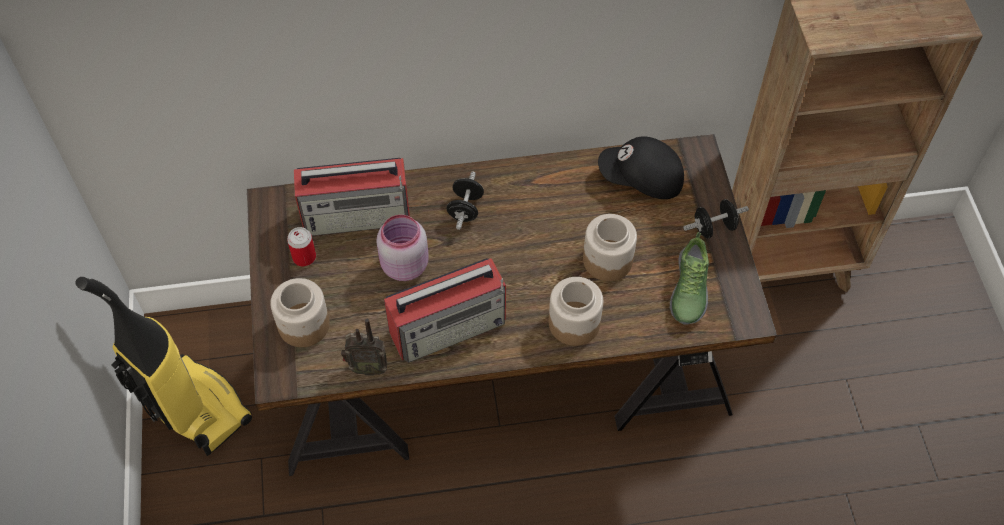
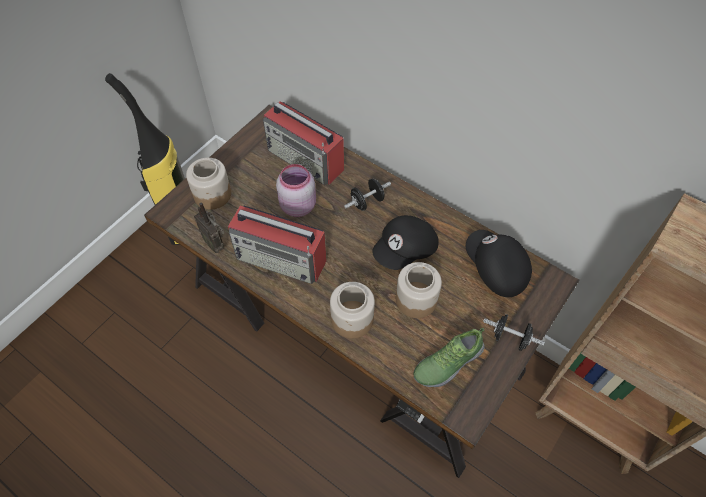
camera: 45 degrees right, 0 degrees up
(304, 257) = (254, 160): can -> none
(551, 225) = (405, 251): none -> black cap

